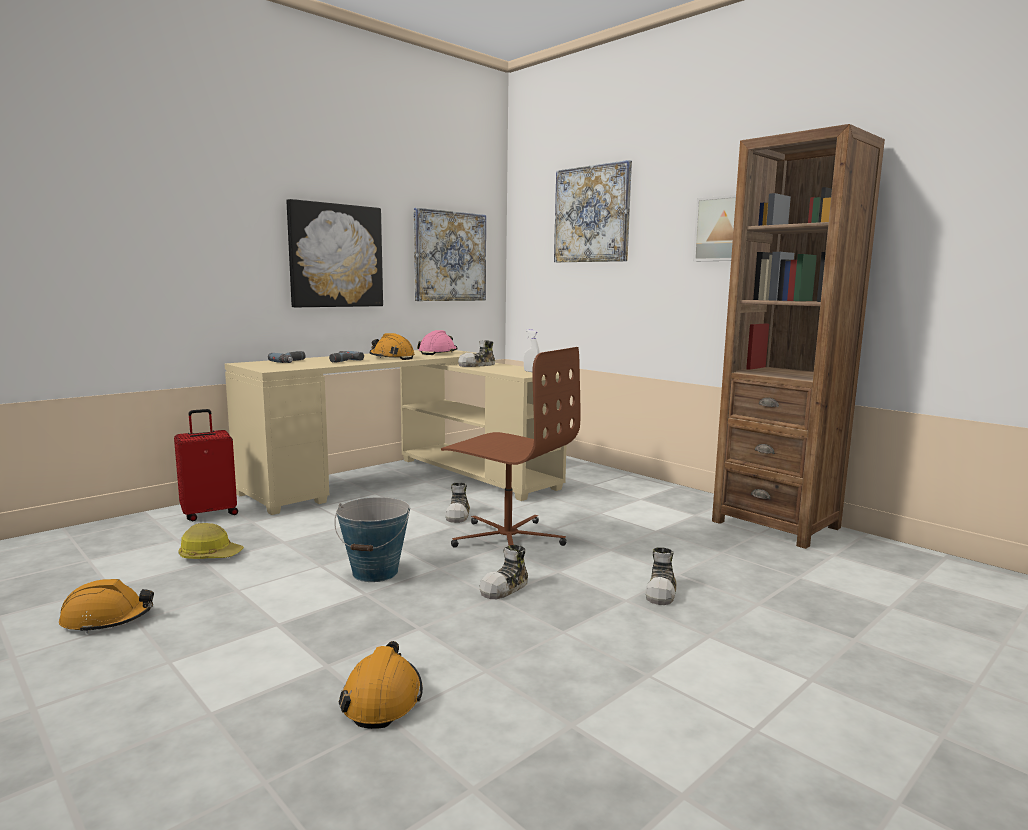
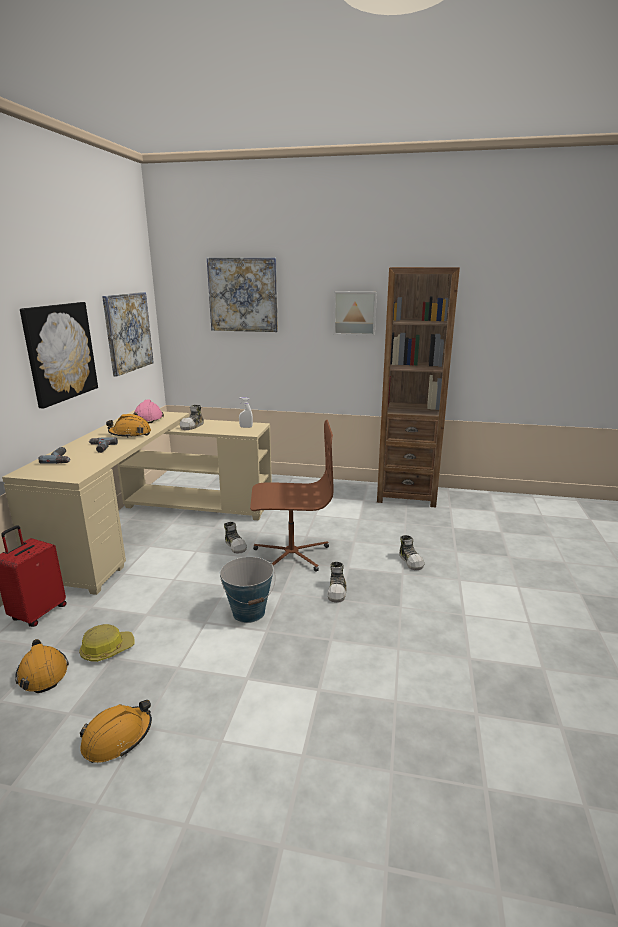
camera: 35 degrees left, 10 degrees up
(382, 698) = (375, 692): orange hard hat -> orange hard hat (42, 673)

